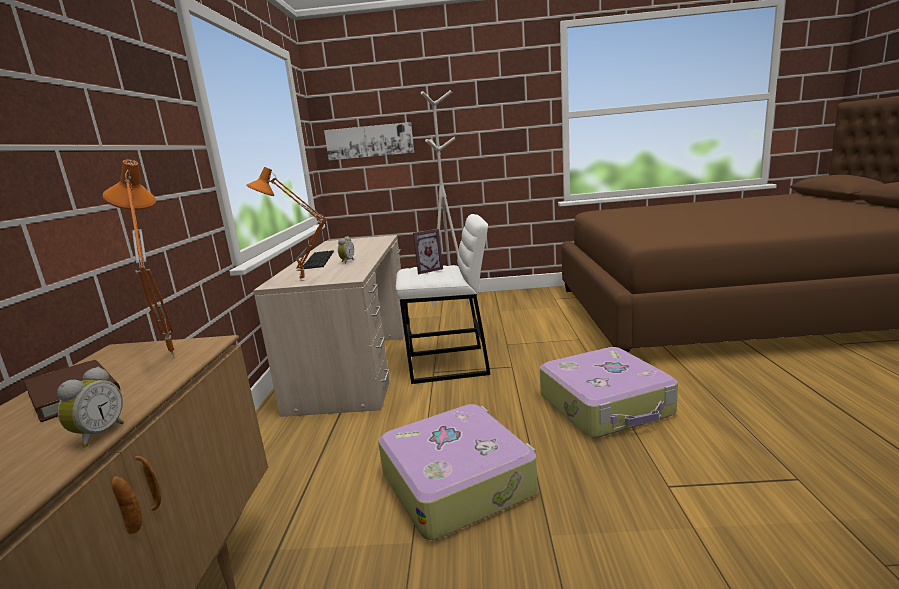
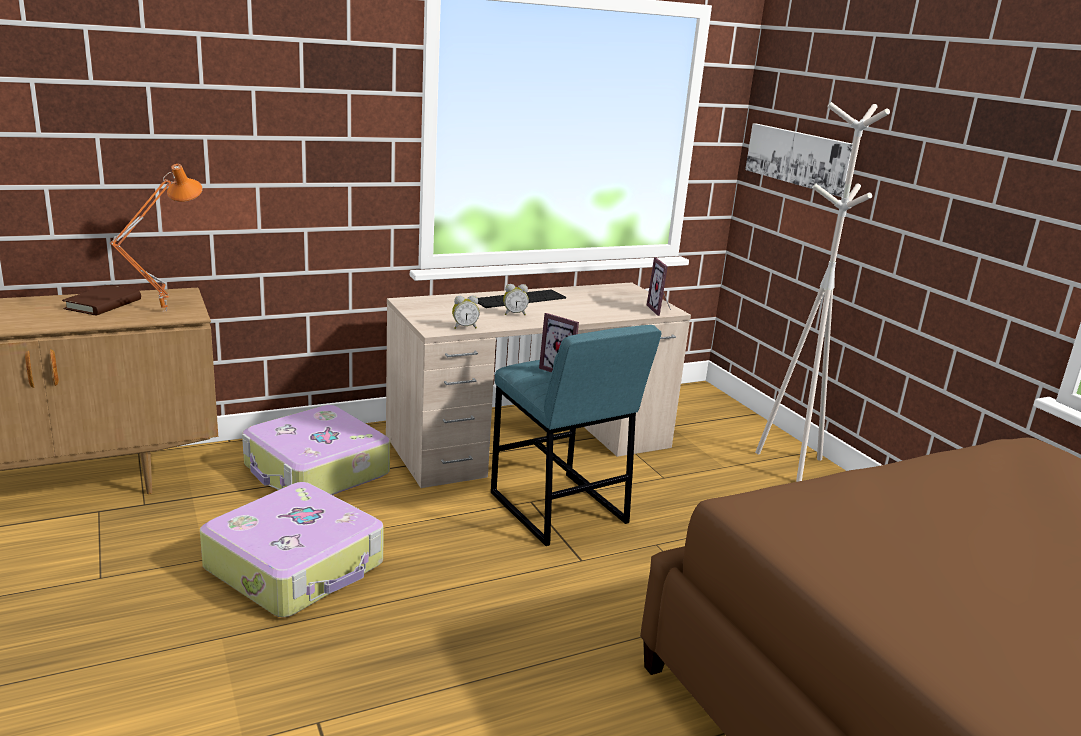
camera: 60 degrees right, 5 degrees up
(98, 435) = (40, 326): alarm clock -> alarm clock (464, 327)
(301, 281) = (419, 310): orange table lamp -> none
(383, 238) = (661, 310): none -> picture frame
(450, 364) = (560, 509): white stool -> blue stool
(606, 405) = (501, 659): suitcase -> suitcase (316, 471)

